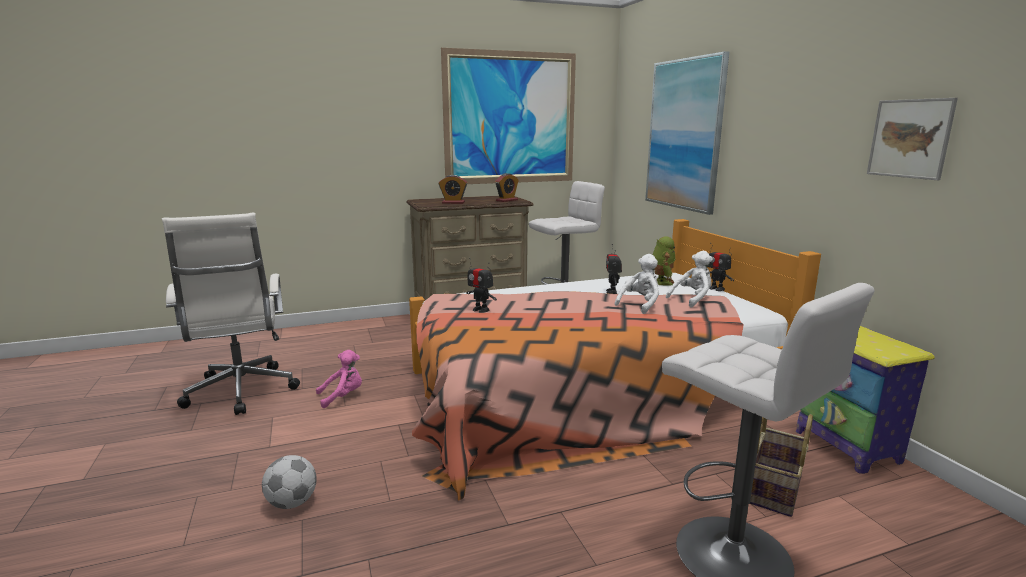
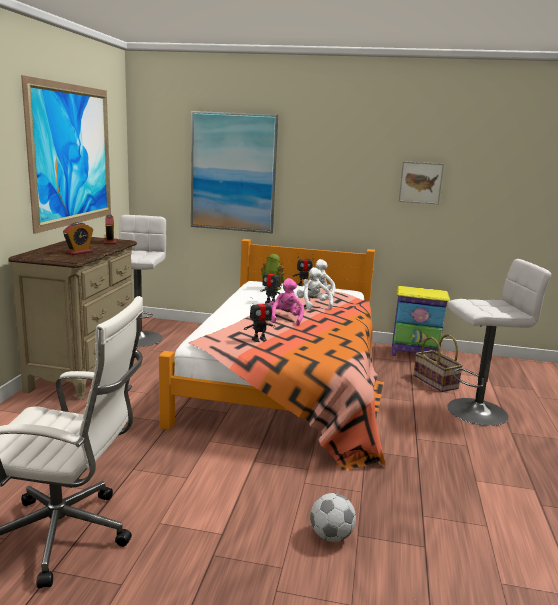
camera: 60 degrees left, 0 degrees up
(343, 396) = (166, 474): pink plush toy -> pink plush toy (285, 319)

